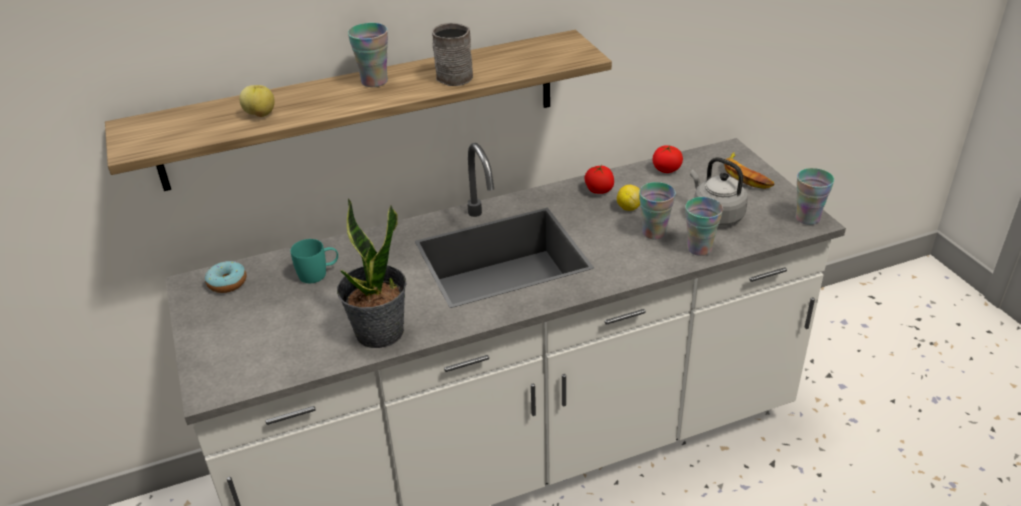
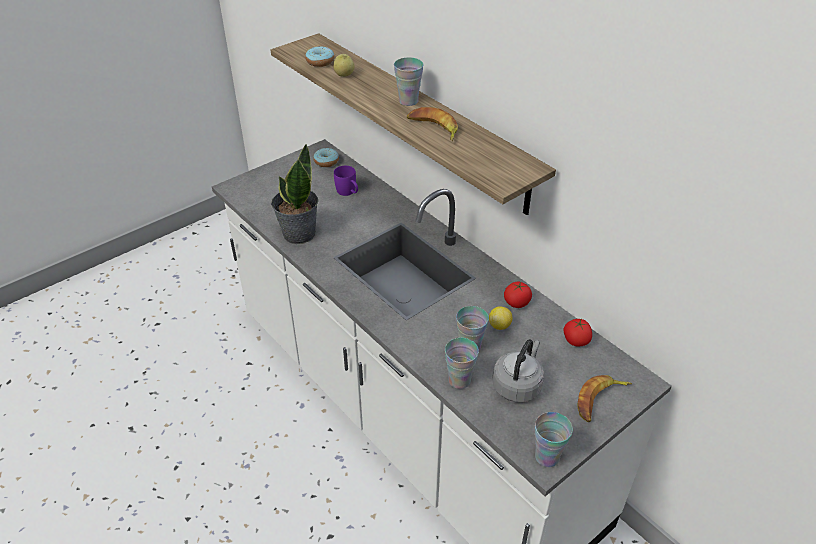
camera: 70 degrees right, 5 degrees up
(201, 128) = (320, 62): none -> donut
(318, 273) = (348, 192): turquoise mug -> purple mug
(451, 75) = (433, 128): grey mug -> banana

